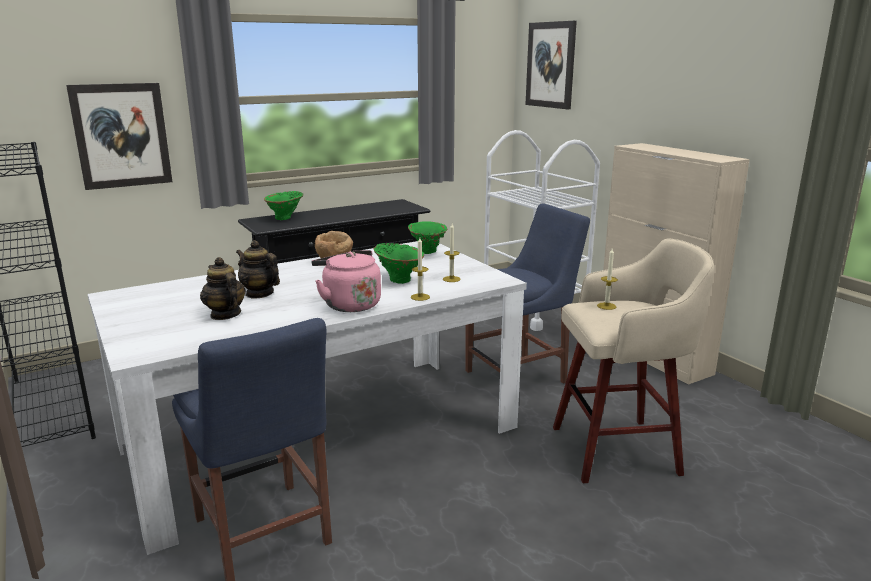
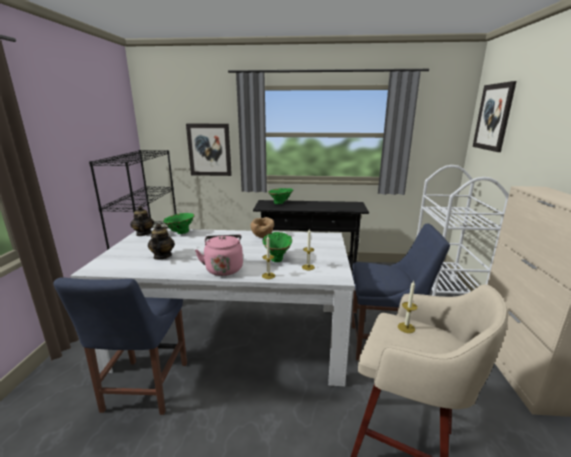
camera: 35 degrees right, 0 degrees up
(259, 294) = (197, 247): teapot -> teapot (143, 234)
(427, 252) = (323, 242): green vase -> green vase (180, 233)

